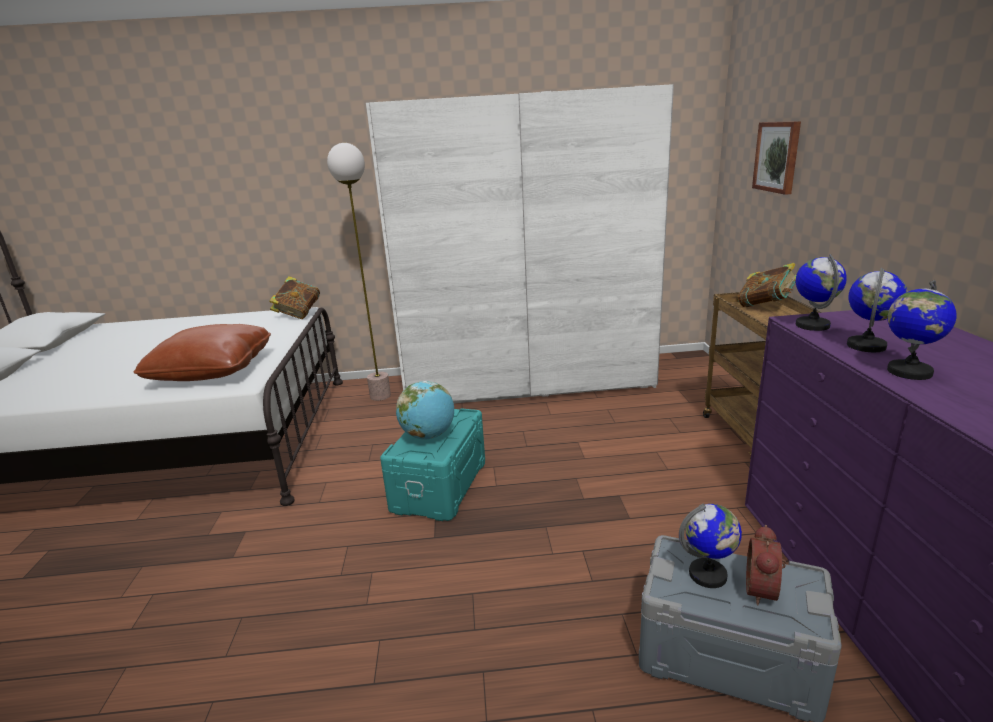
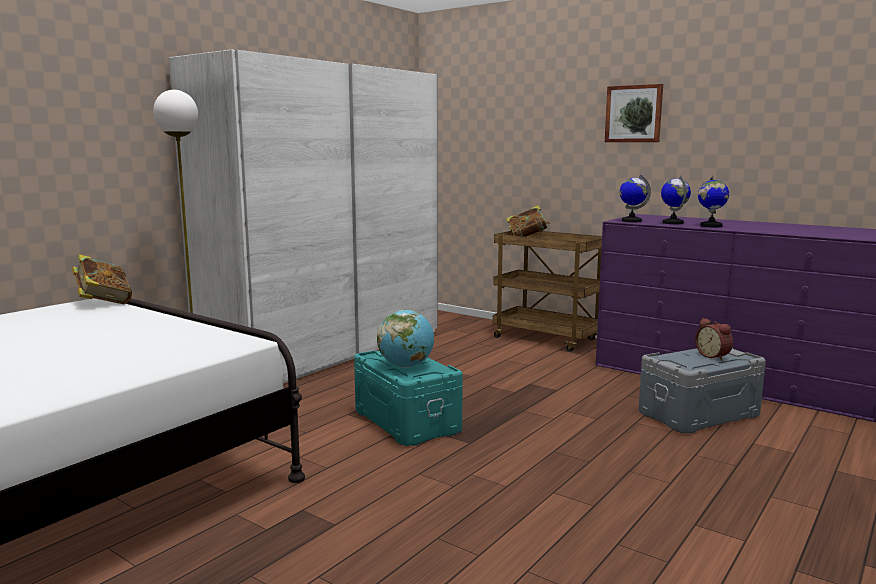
camera: 50 degrees left, 10 degrees down
(212, 370) = (167, 344): brown pillow -> none
(708, 575) = (688, 360): globe -> none
(777, 156) = (496, 135): picture -> picture (634, 114)

